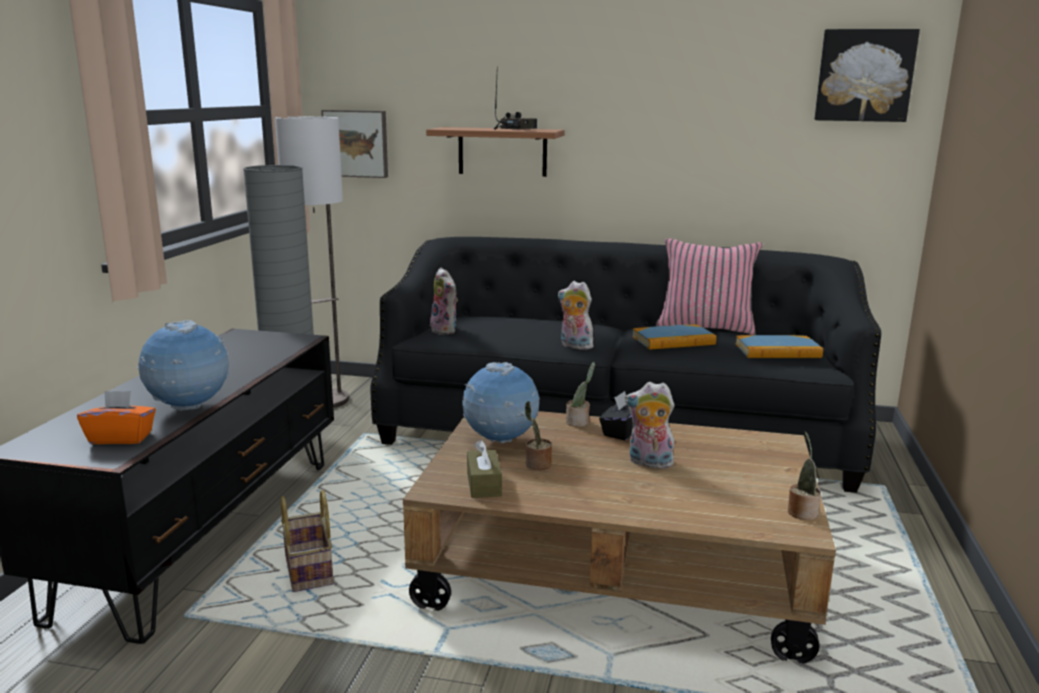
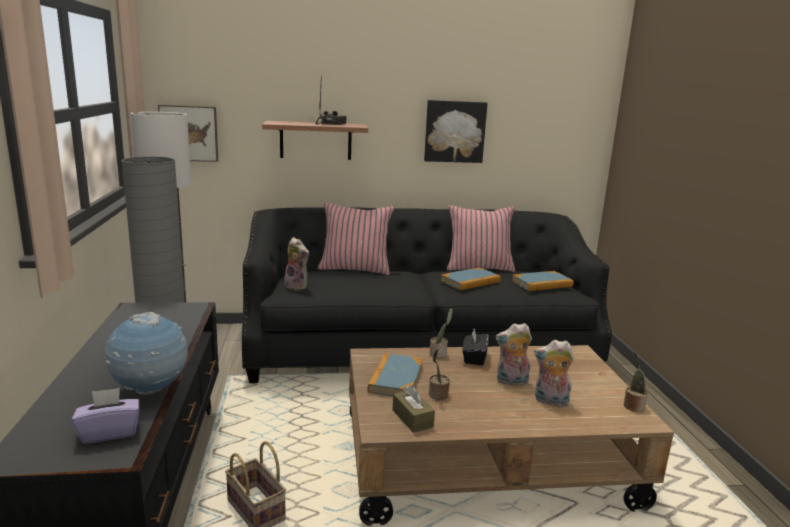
camera: 20 degrees left, 0 degrees up
(121, 438) = (109, 432): orange tissue box -> purple tissue box
(500, 441) = (396, 378): globe -> book
(533, 317) = (355, 269): none -> pink pillow
(574, 346) = (405, 292): plush toy -> plush toy (550, 401)
(864, 75) = (571, 90): picture -> picture (454, 131)

